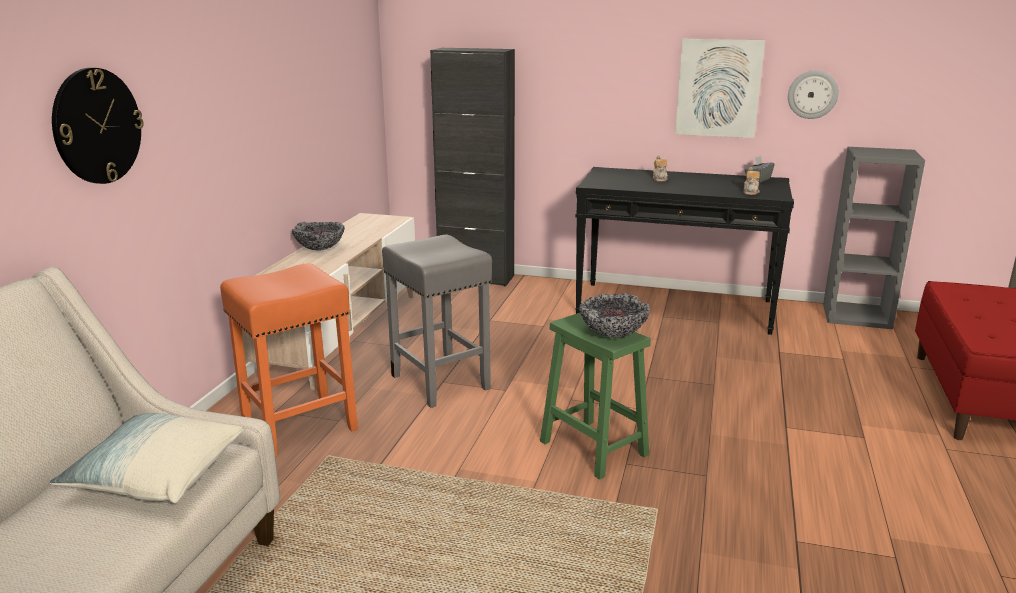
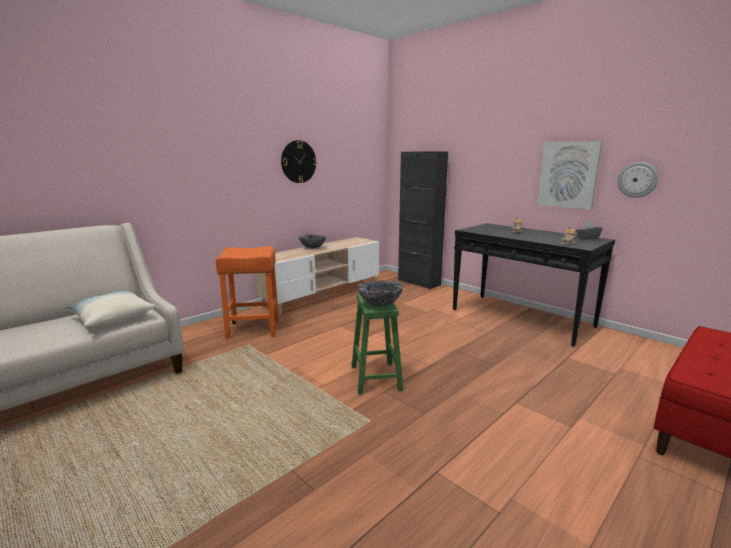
camera: 30 degrees right, 5 degrees down
(97, 126) = (171, 166): wall clock -> wall clock (298, 161)
(441, 382) = (339, 326): grey stool -> none
(857, 316) = (662, 350): grey bookcase -> none

